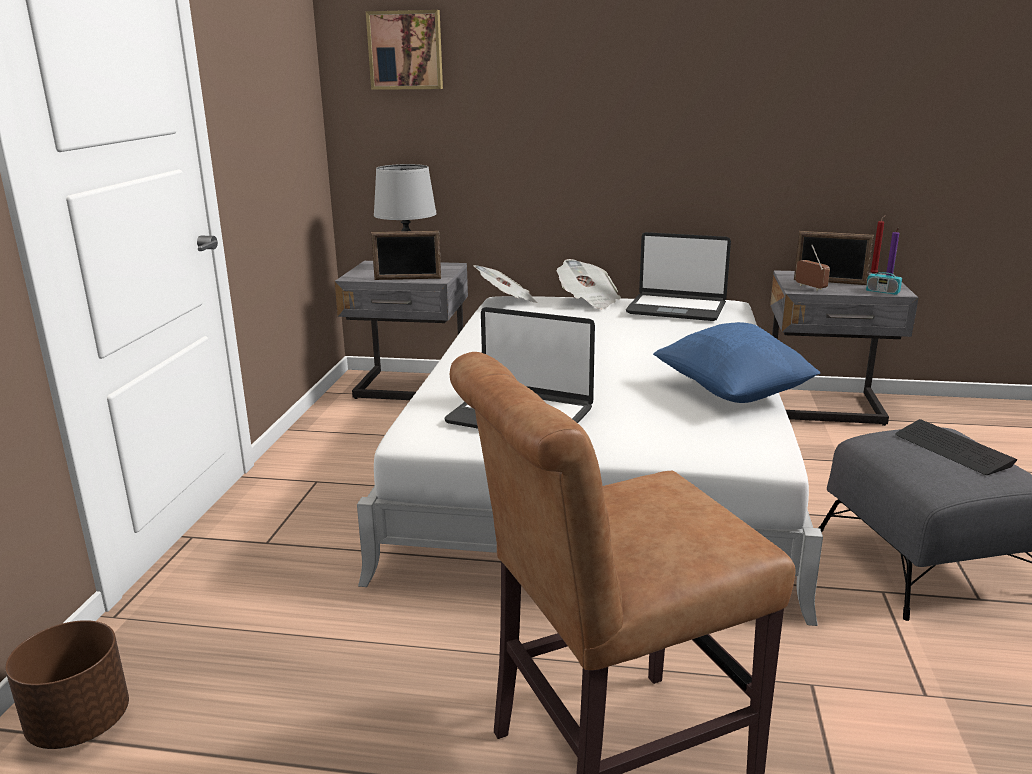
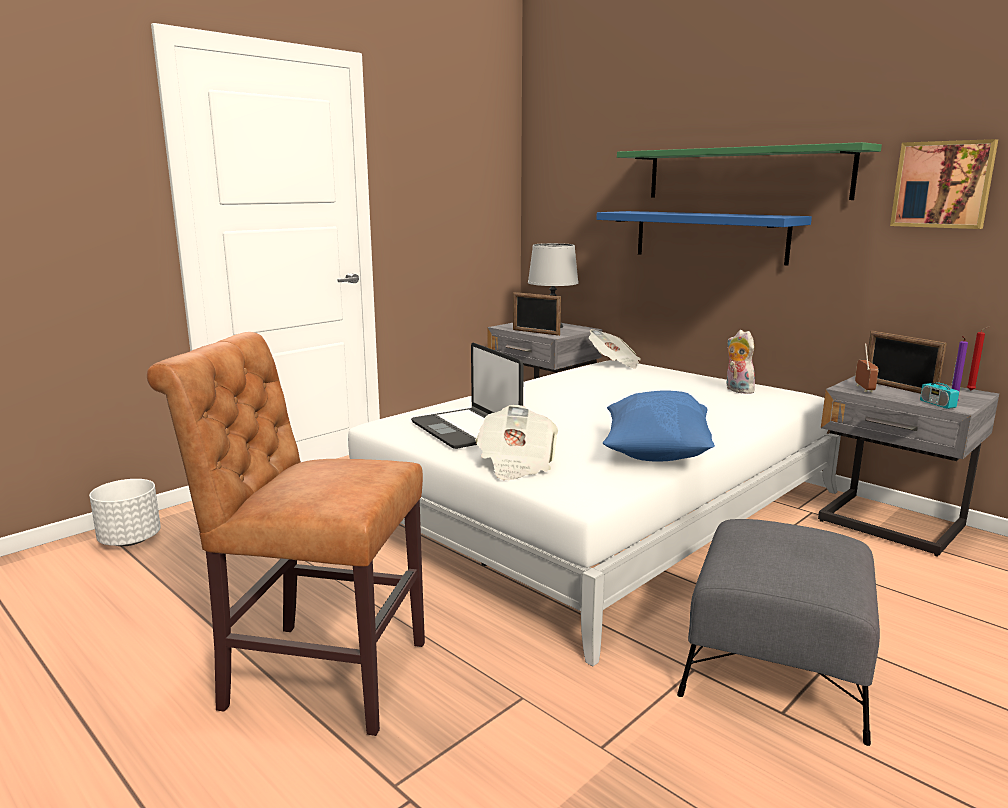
camera: 35 degrees right, 5 degrees down
(79, 724) = (130, 540): brown planter -> white planter
(406, 50) = (575, 153): picture -> picture (943, 184)
(588, 301) = (676, 373): newspaper -> newspaper (516, 464)
(598, 146) = (709, 236): none -> blue shelf
(637, 76) = (745, 174): none -> green shelf
(676, 308) = (737, 390): laptop -> plush toy
(952, 449) = (804, 550): keyboard -> none

